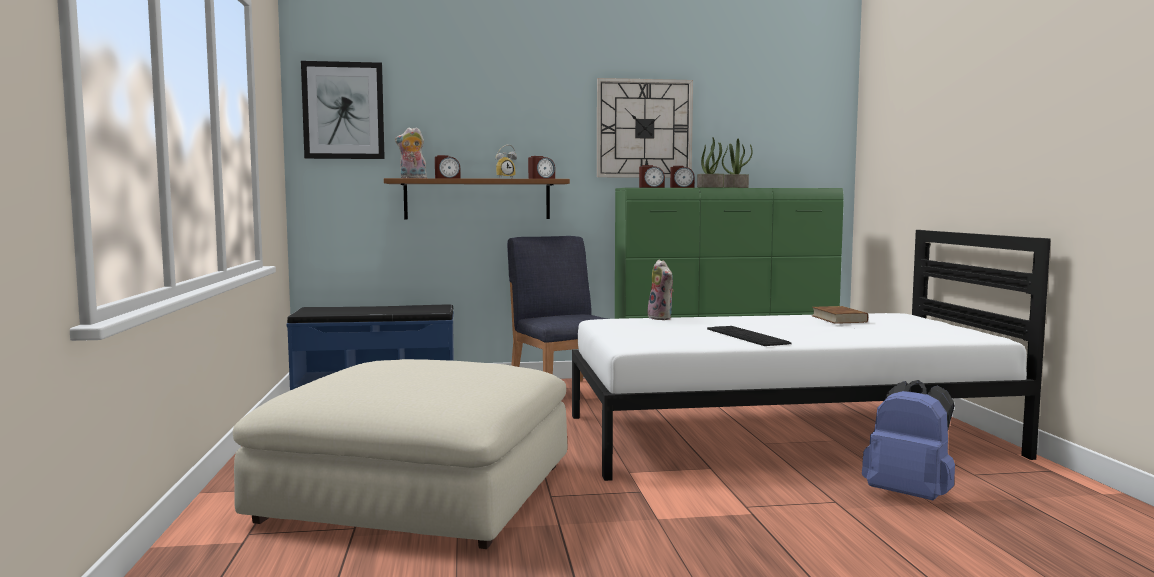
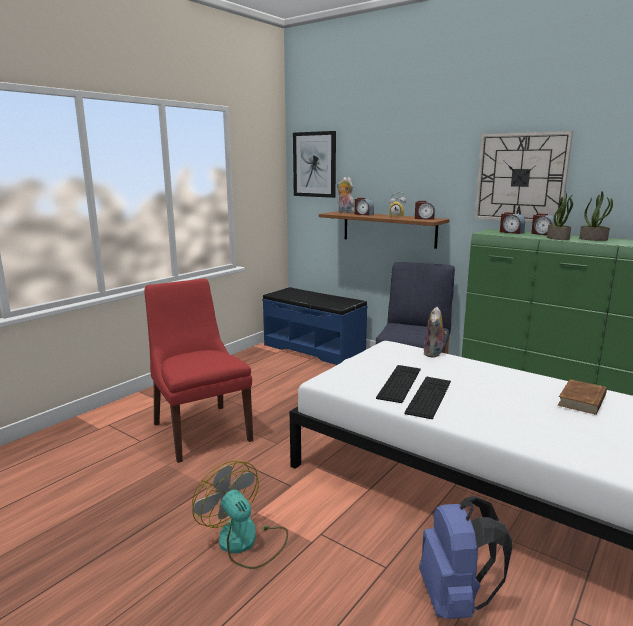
camera: 45 degrees right, 10 degrees up
(418, 492) = (200, 430): beige ottoman -> red chair
(698, 335) = (399, 383): none -> keyboard
(702, 539) = (245, 542): none -> fan

